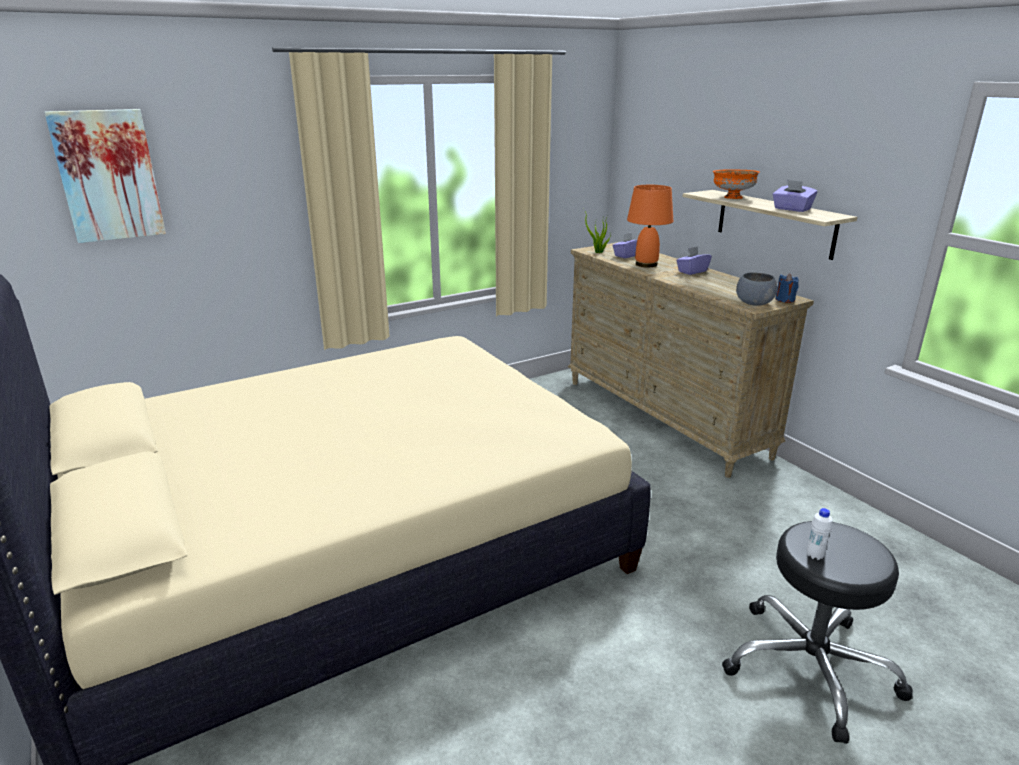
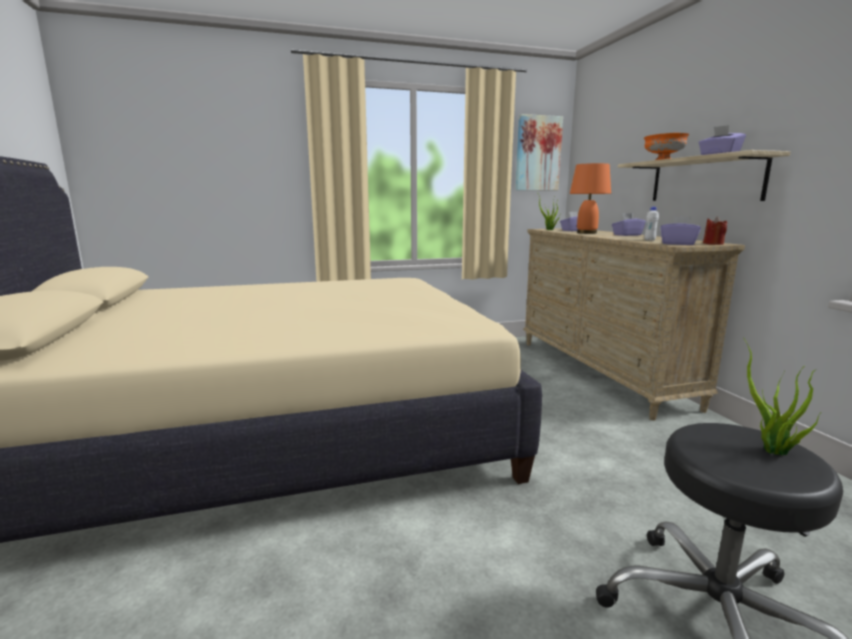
camera: 15 degrees right, 10 degrees down
(108, 176) = (169, 136): picture -> picture (538, 153)
(753, 303) = (678, 244): grey bowl -> purple tissue box
(785, 300) = (713, 244): blue candle -> red candle
(814, 555) = (712, 453): white bottle -> white bottle (649, 240)
(853, 545) = (771, 451): none -> potted plant

